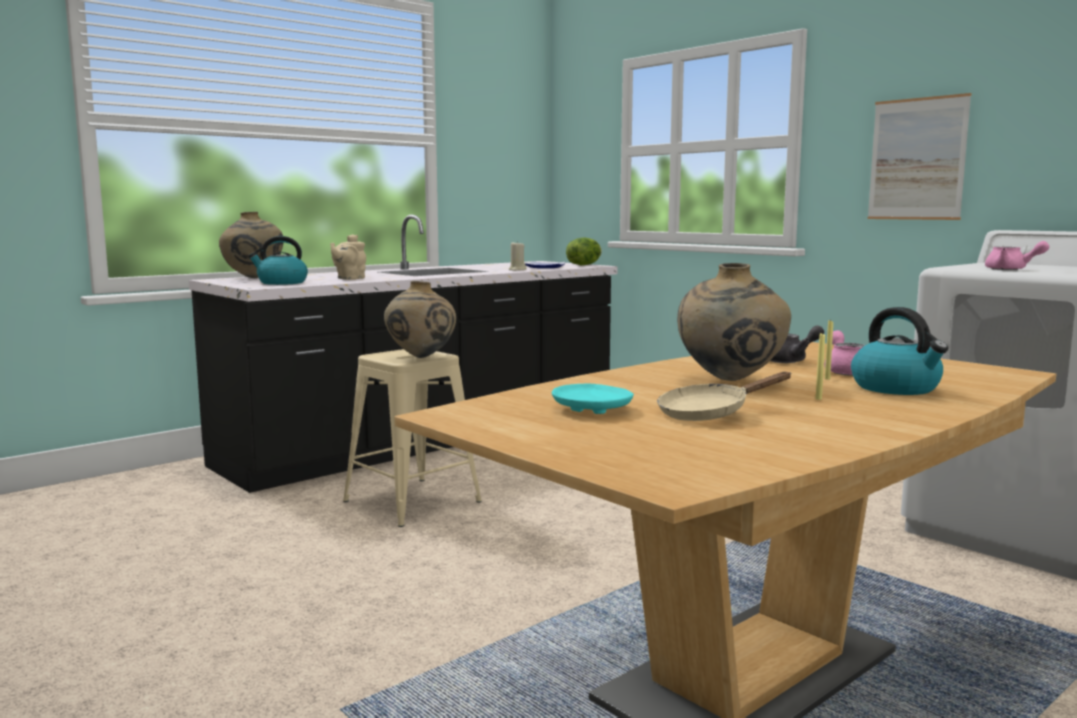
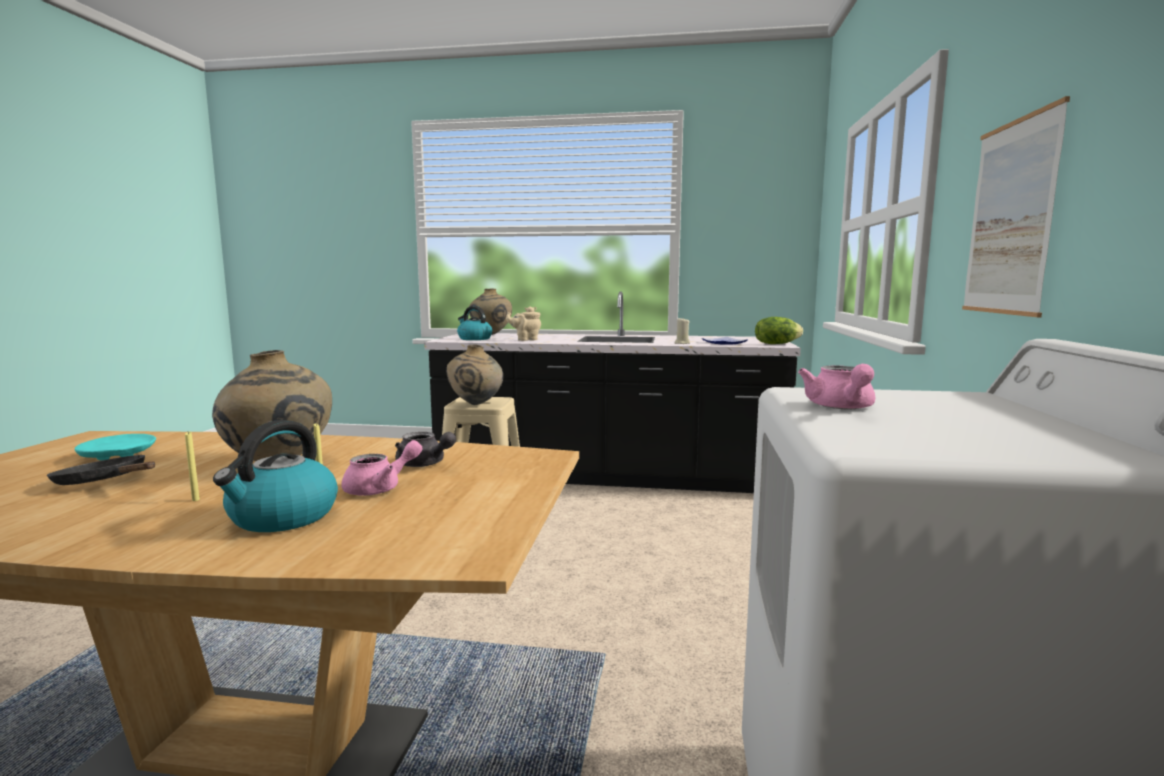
camera: 50 degrees right, 0 degrees up
(710, 413) = (106, 482): beige frying pan -> black frying pan

